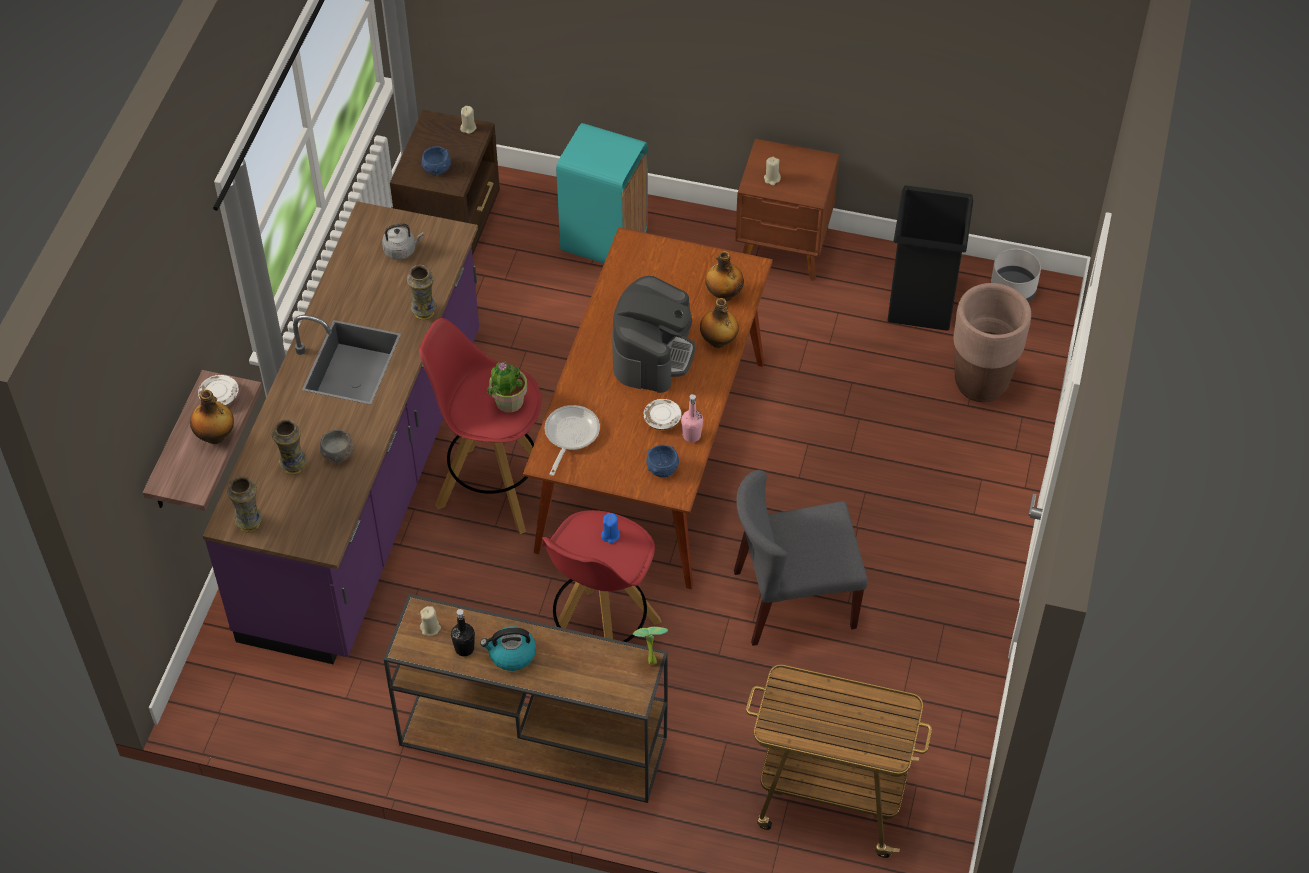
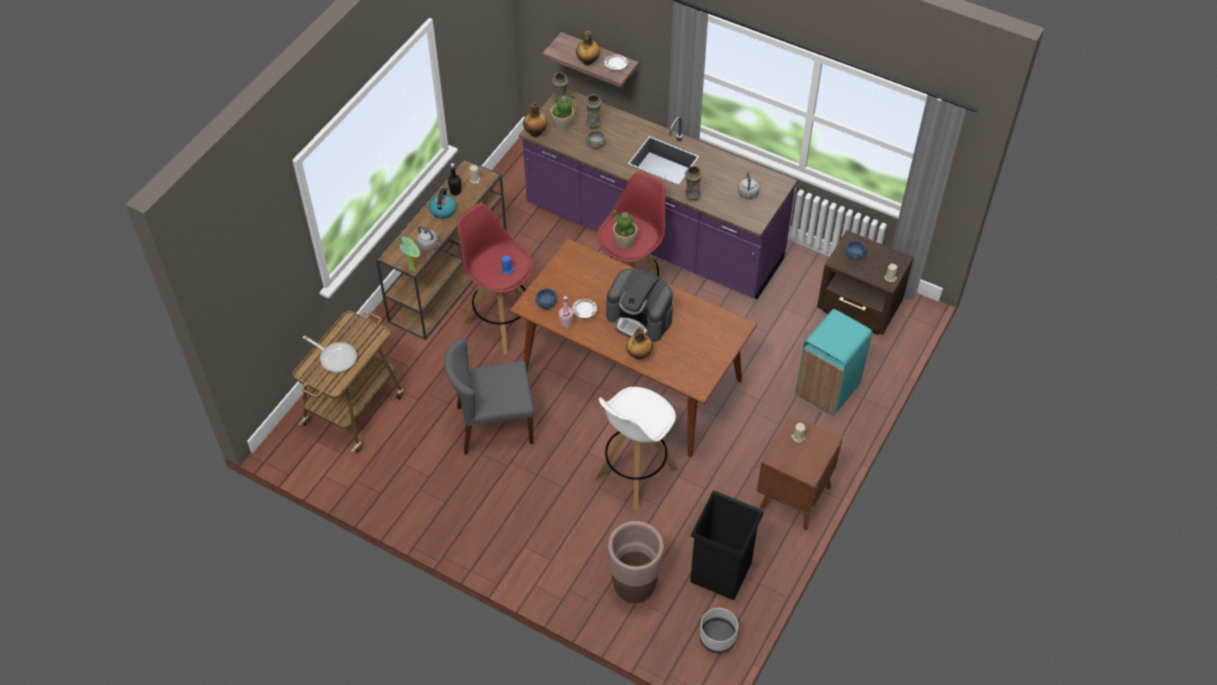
camera: 105 degrees right, 0 degrees up
(300, 509) = (563, 124): none -> potted plant
(569, 436) = (587, 264): frying pan -> frying pan (336, 357)
(594, 652) = (429, 245): none -> grey kettle
(724, 294) = (679, 367): bottle -> bottle (536, 133)
(793, 600) = (494, 425): grey chair -> grey chair turned 105 degrees counterclockwise
(813, 417) = (634, 474): none -> white stool

